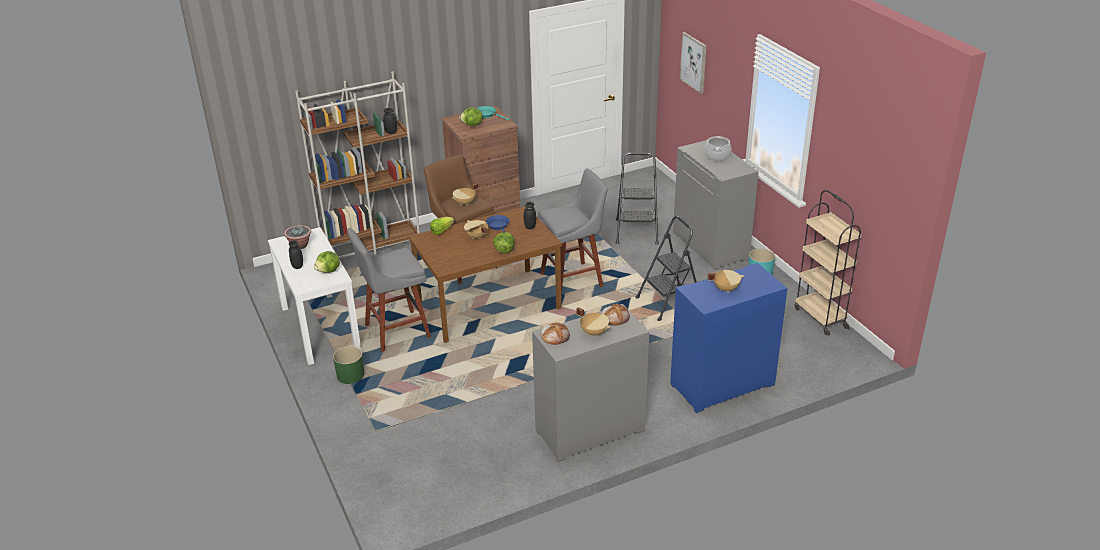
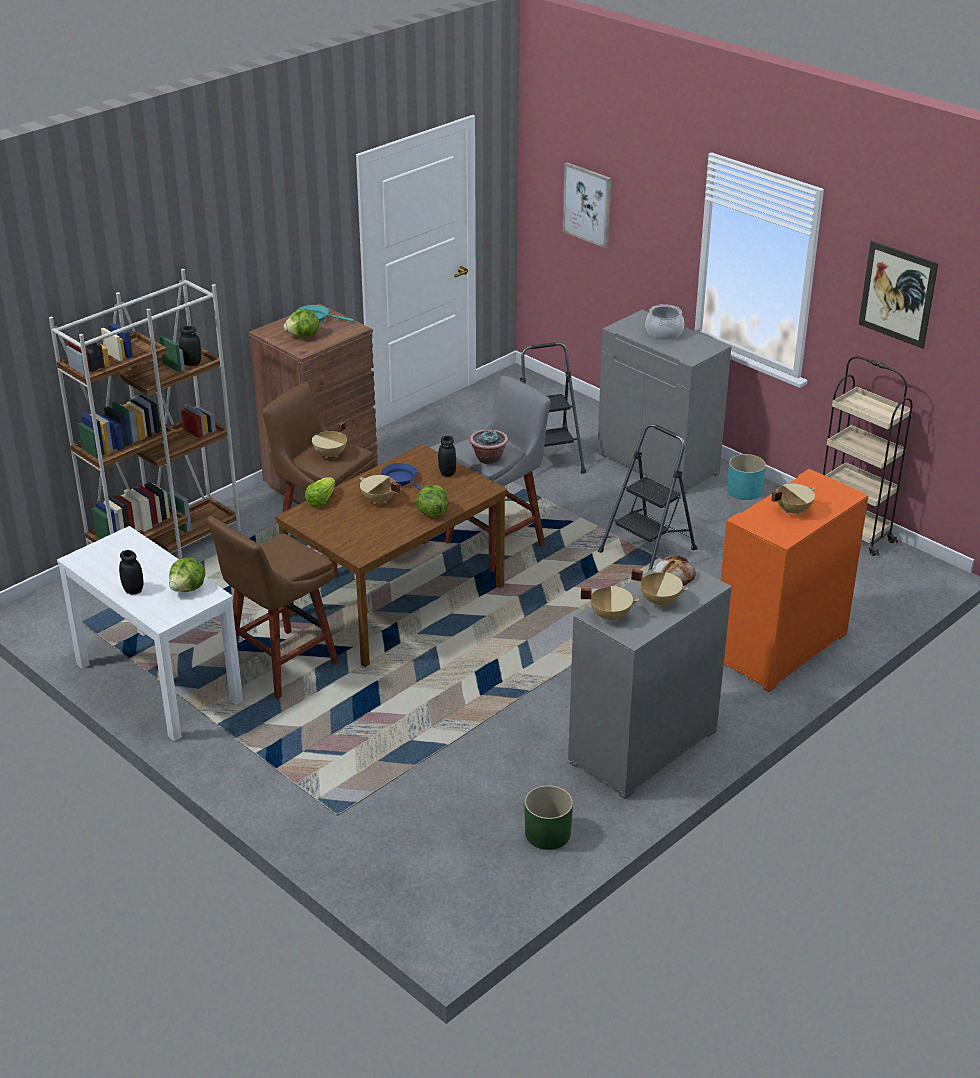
camera: 20 degrees left, 0 degrees up
(299, 245) = (115, 559): potted plant -> potted plant (488, 458)
(350, 375) = (249, 743): green planter -> green planter (547, 833)
(395, 331) = (280, 665): grey stool -> brown stool
(555, 335) = (610, 615): bread -> beige cooking pot
(722, 385) = (781, 648): blue cabinet -> orange cabinet
(857, 149) = (897, 294): none -> picture

